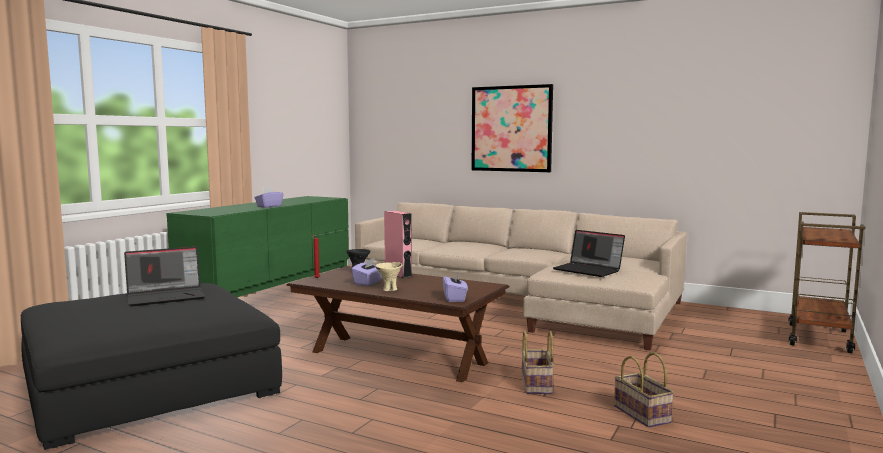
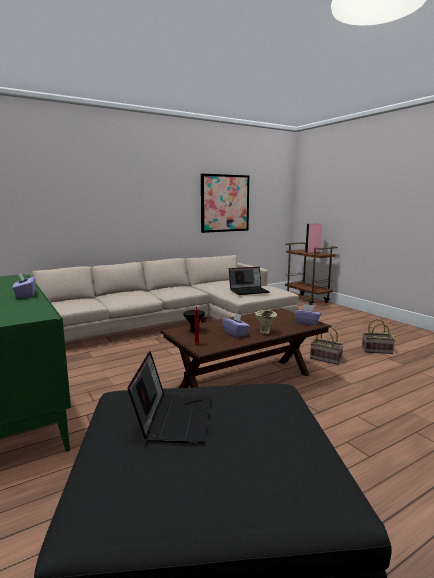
camera: 60 degrees left, 5 degrees up
(398, 274) = (219, 322): pink speaker -> pink speaker (312, 252)
(511, 128) = (123, 201): picture -> picture (225, 203)

